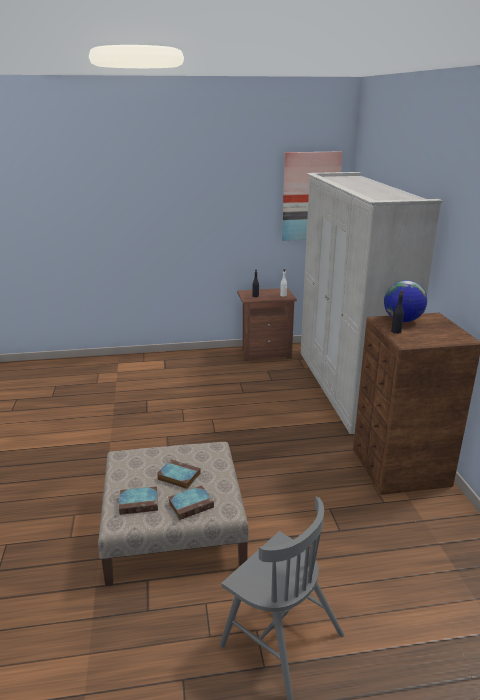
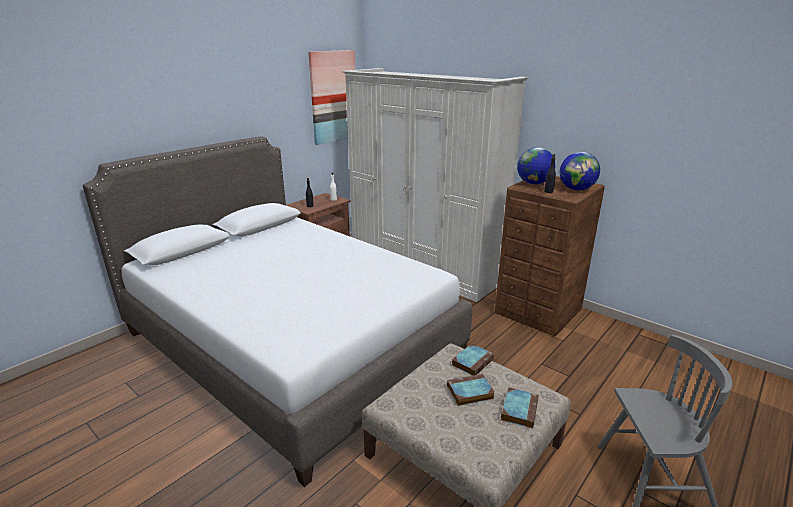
camera: 40 degrees left, 0 degrees up
(140, 503) = (478, 436): book -> book (472, 362)
(165, 403) = (291, 344): none -> grey bed
(433, 338) = (576, 189): none -> globe

